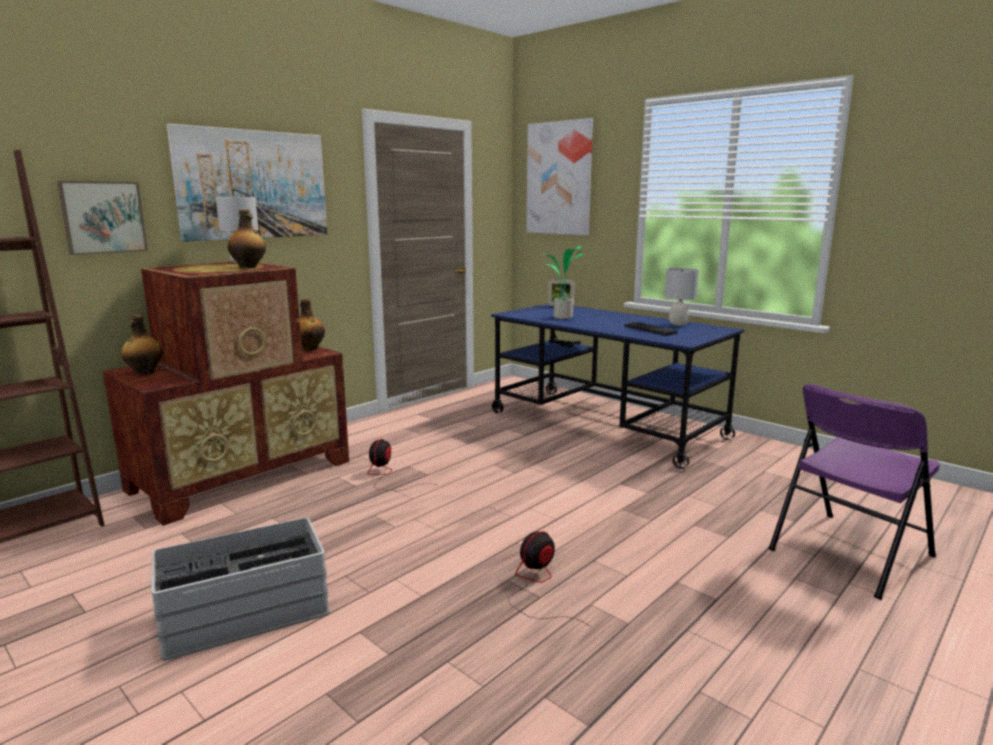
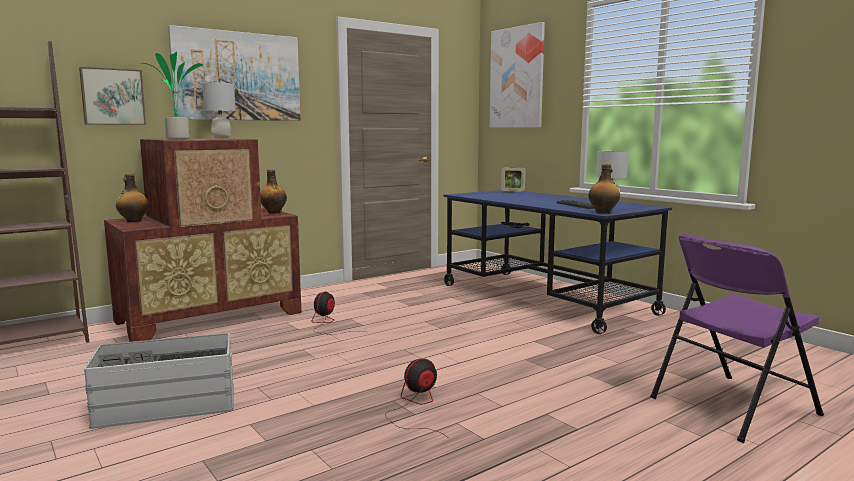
camera: 10 degrees right, 5 degrees down
(249, 267) = (221, 138): bottle -> bottle (603, 212)
(563, 317) = (506, 197): potted plant -> potted plant (176, 139)

